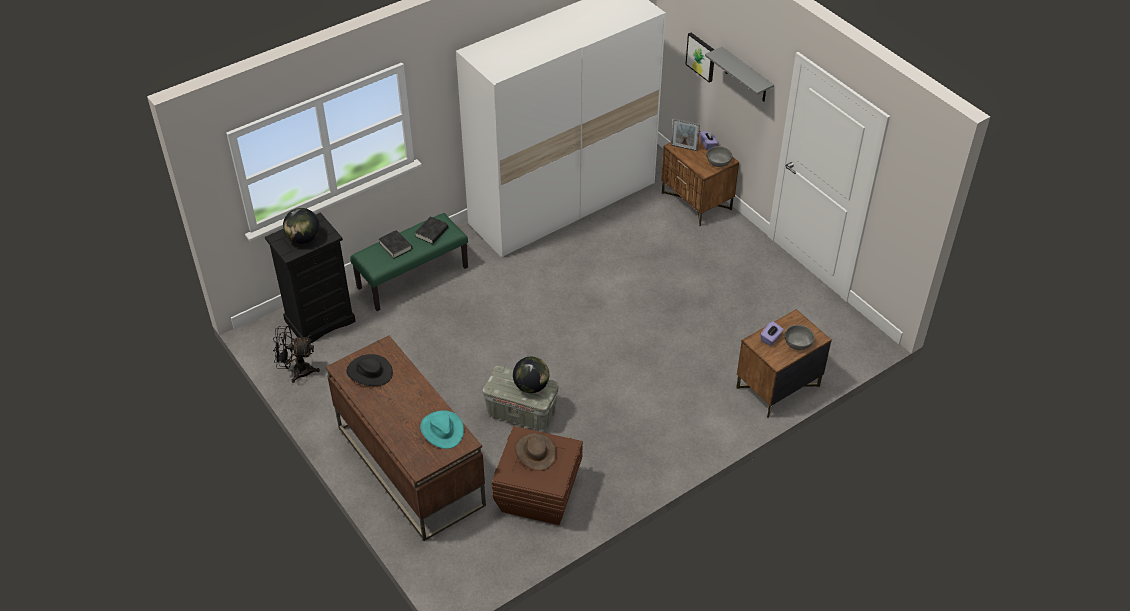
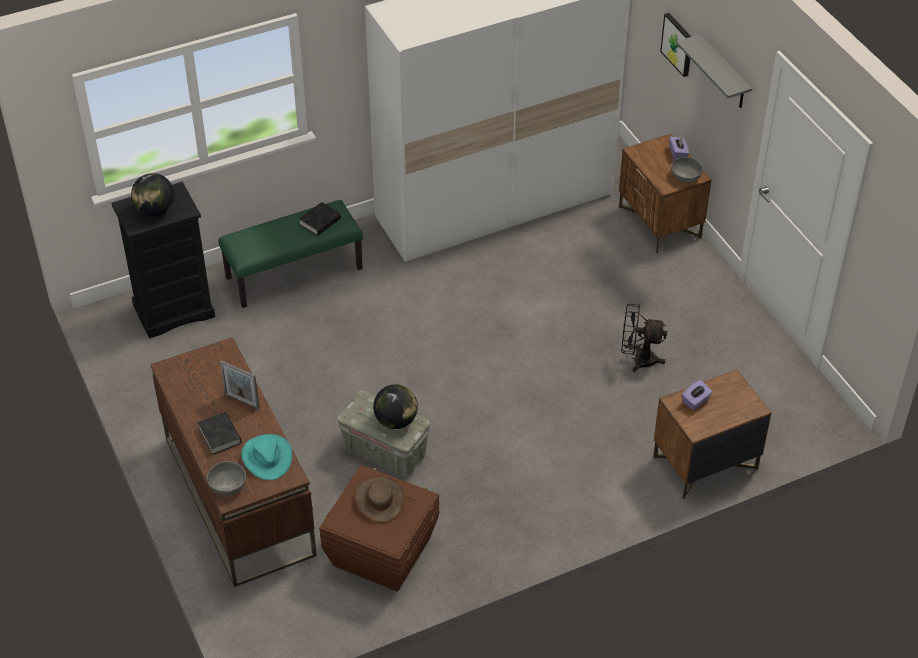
camera: 10 degrees right, 0 degrees up
(297, 371) = (134, 367): black fan -> black fan (638, 359)
(369, 372) = (199, 377): black hat -> none
(395, 246) = (273, 233): black book -> black book (220, 435)
(684, 147) = (647, 154): picture frame -> picture frame (242, 401)
(798, 343) = (728, 411): grey bowl -> grey bowl (228, 485)

